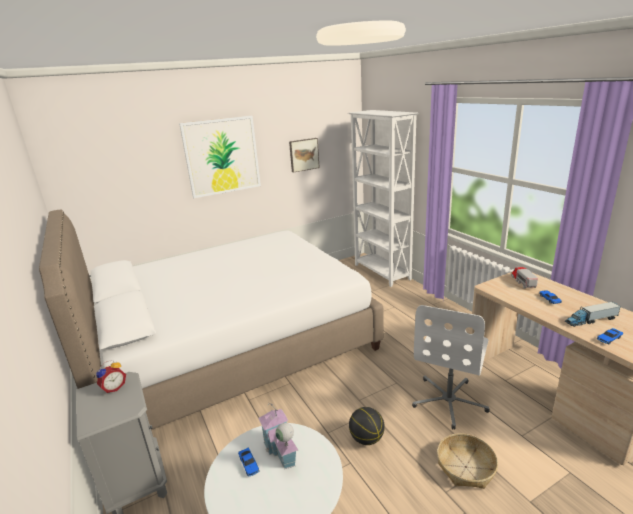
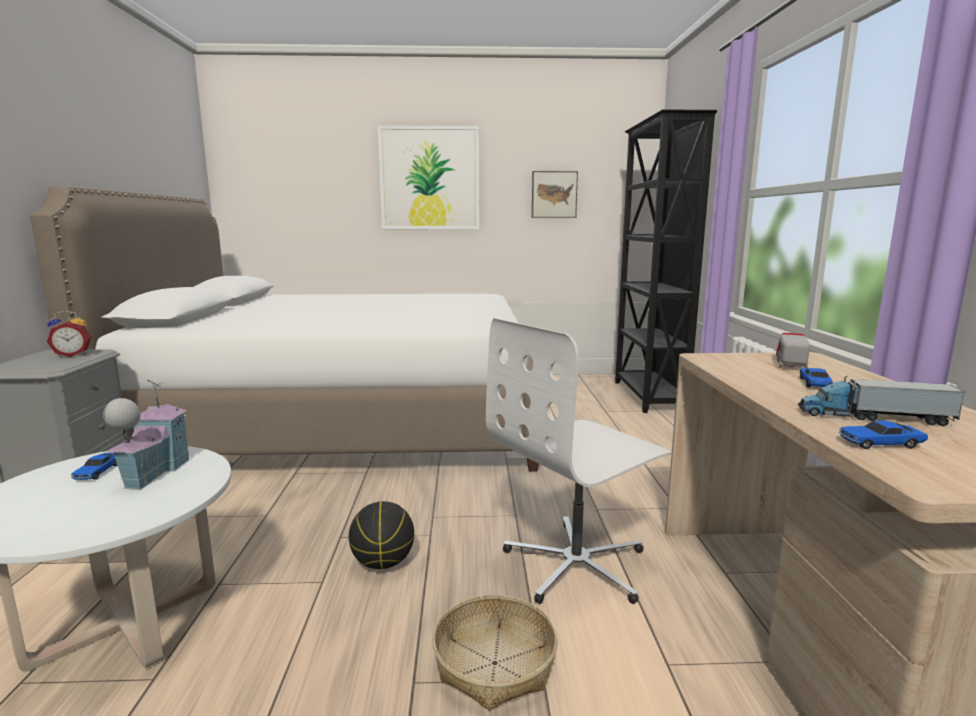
camera: 25 degrees right, 10 degrees down
(381, 272) = (648, 396): white bookcase -> black bookcase

